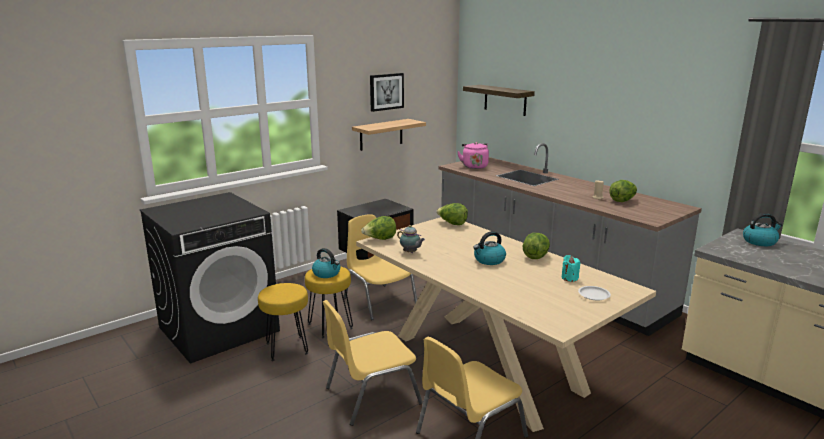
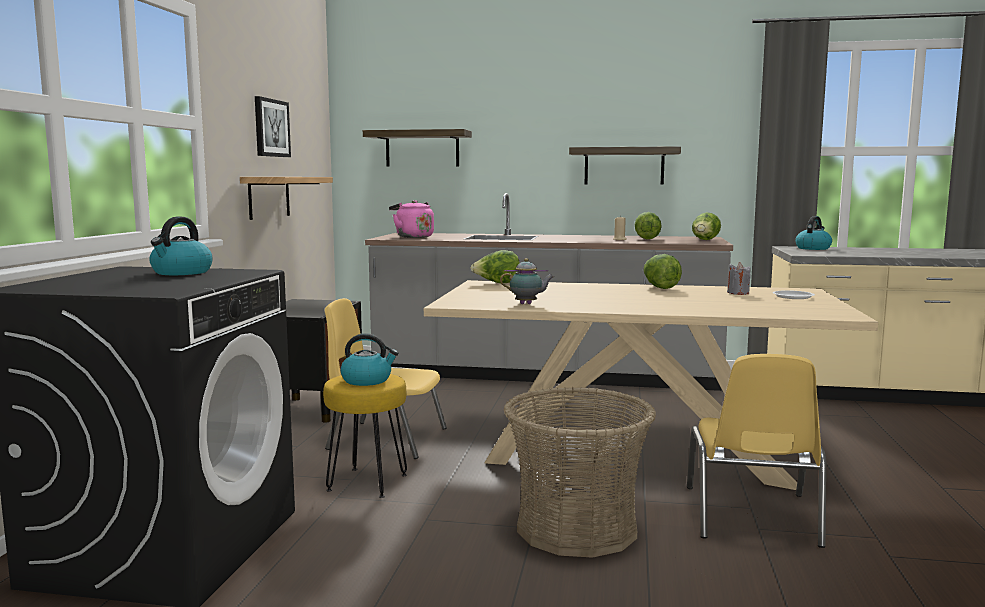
camera: 40 degrees left, 10 degrees down
(286, 348) = (348, 527): yellow stool -> none
(371, 395) = (576, 528): yellow chair -> basket
(380, 239) = (452, 302): lettuce -> lettuce (705, 240)
(489, 260) = (629, 296): kettle -> kettle (181, 272)
(569, 278) = (738, 293): turquoise candle -> grey candle
(634, 134) = (624, 166): none -> shelf

